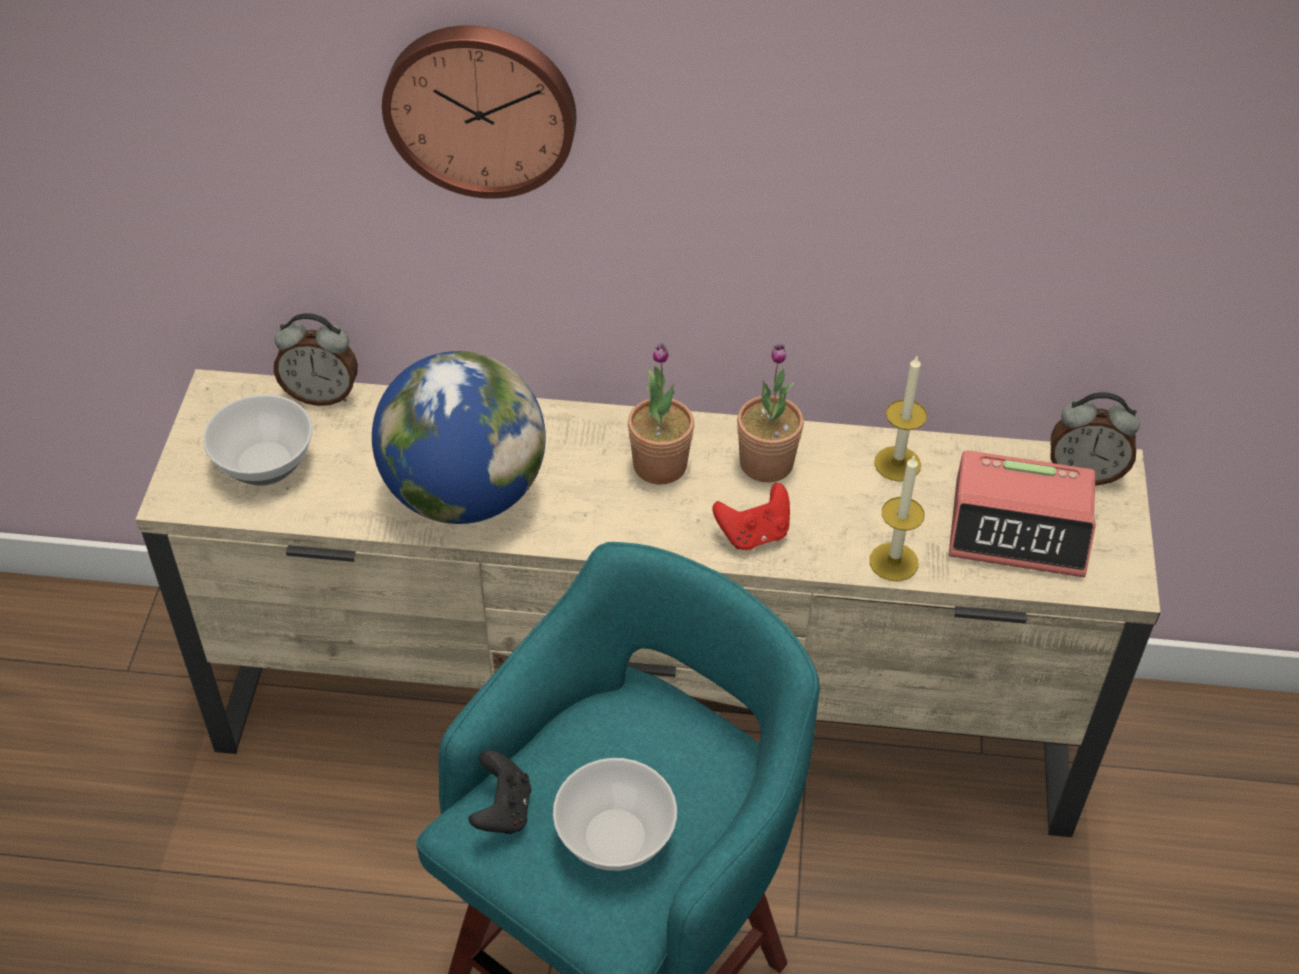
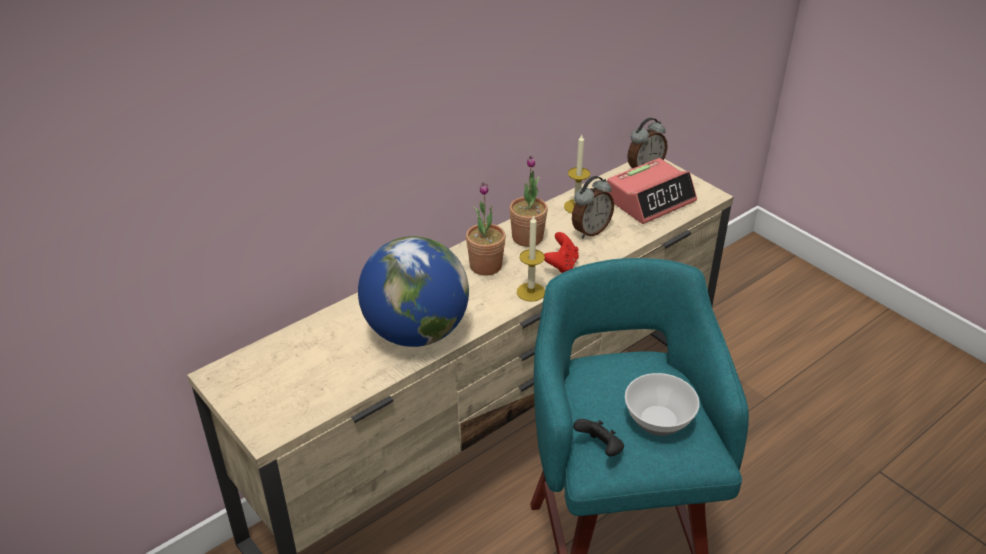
camera: 45 degrees left, 10 degrees down
(266, 462) = (294, 386): bowl -> none
(322, 394) = (279, 340): alarm clock -> alarm clock (590, 230)
(481, 107) = (345, 88): wall clock -> none
(893, 562) = (626, 239): candle -> candle (531, 292)

